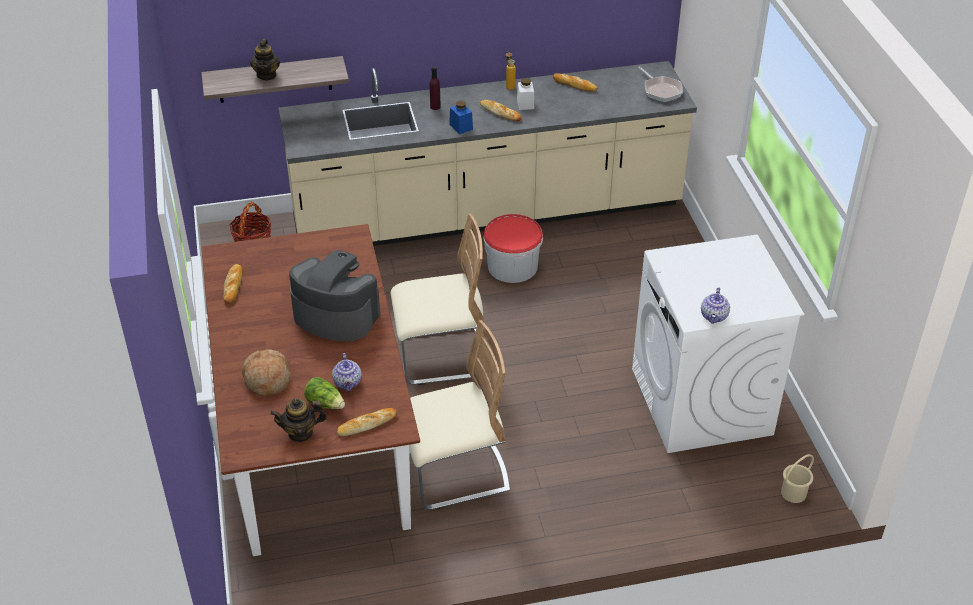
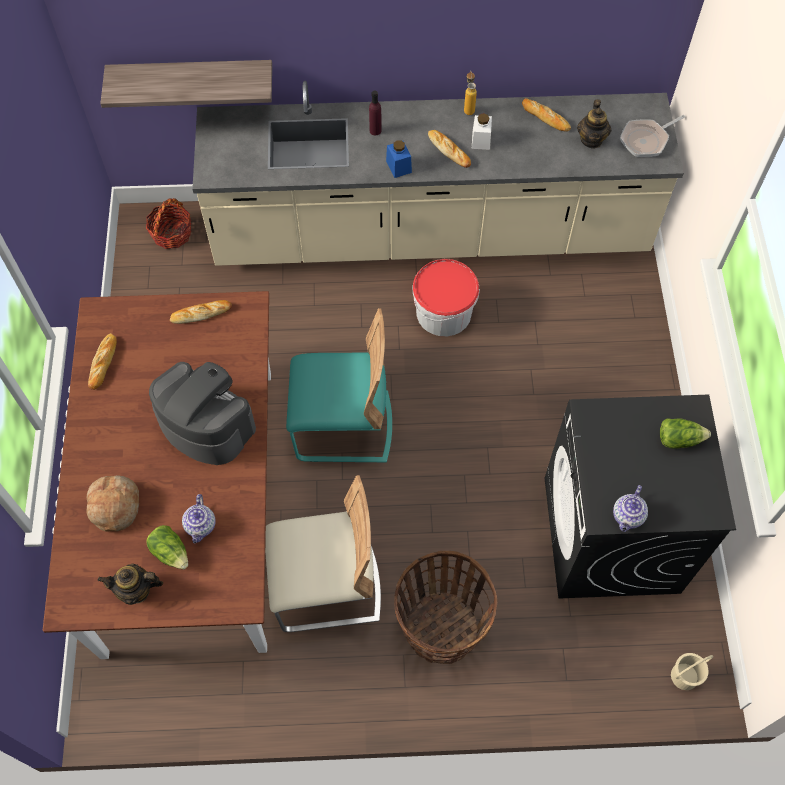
camera: 10 degrees right, 20 degrees up
(267, 75) = (178, 80): teapot -> teapot (591, 139)
(367, 424) = (209, 590): bread -> bread (201, 314)
(442, 356) = (343, 426): beige chair -> turquoise chair
(567, 489) = (441, 628): none -> basket
(661, 90) = (646, 140): frying pan -> frying pan turned 75 degrees clockwise
(701, 402) = (611, 535): white washing machine -> black washing machine
(741, 264) = (679, 439): none -> lettuce

